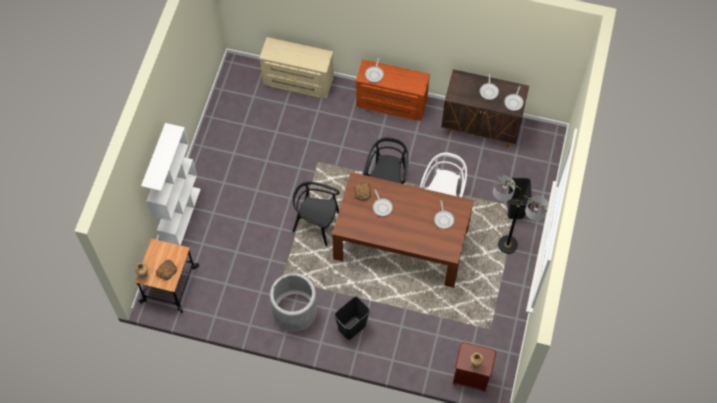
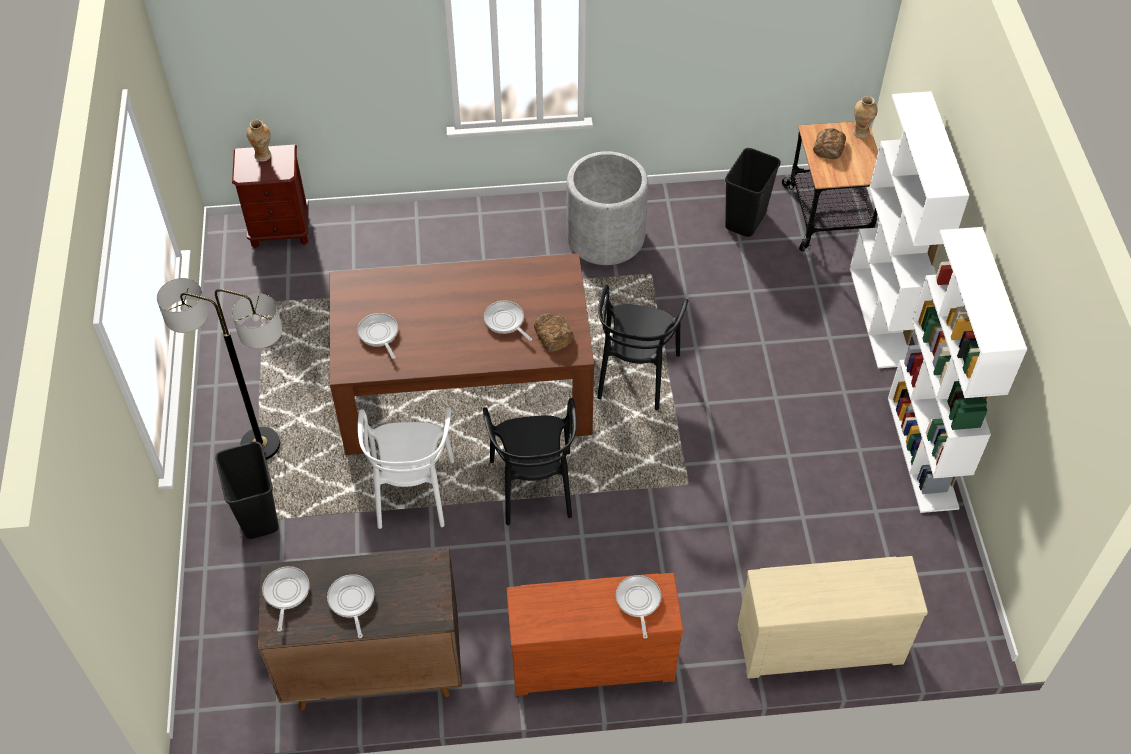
camera: 160 degrees right, 10 degrees down
(206, 142) = (923, 452): none -> white bookcase
(316, 224) = (635, 374): black chair -> black chair turned 105 degrees clockwise
(352, 328) = (500, 241): black trash can -> black trash can (745, 220)

